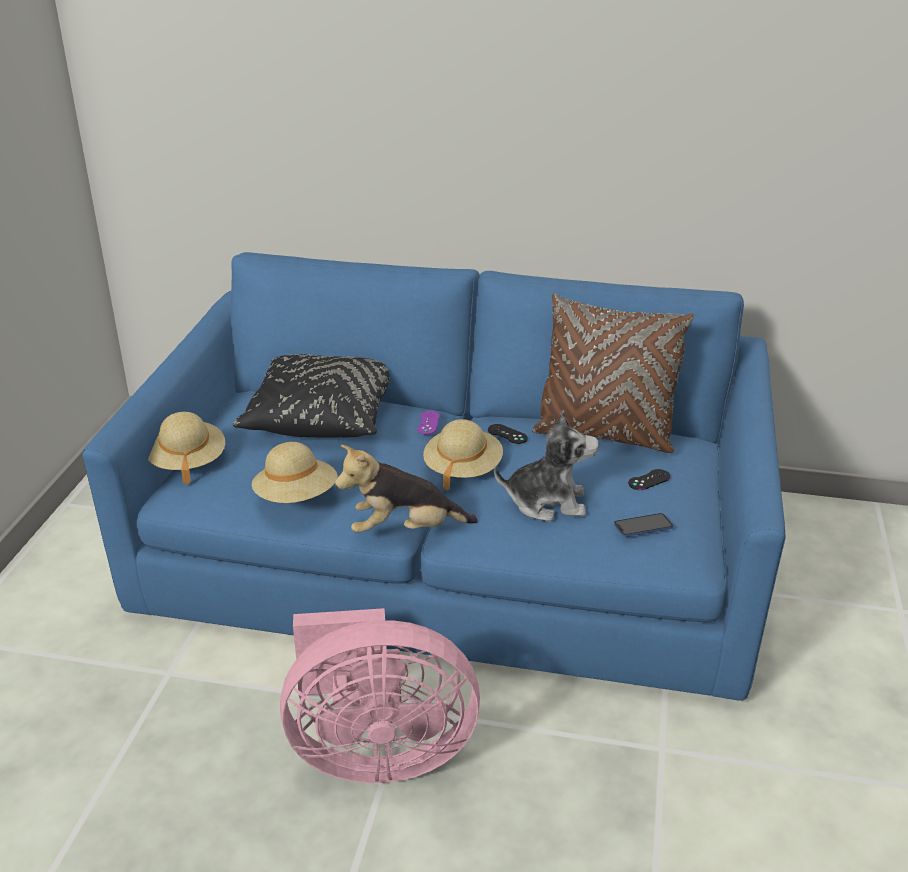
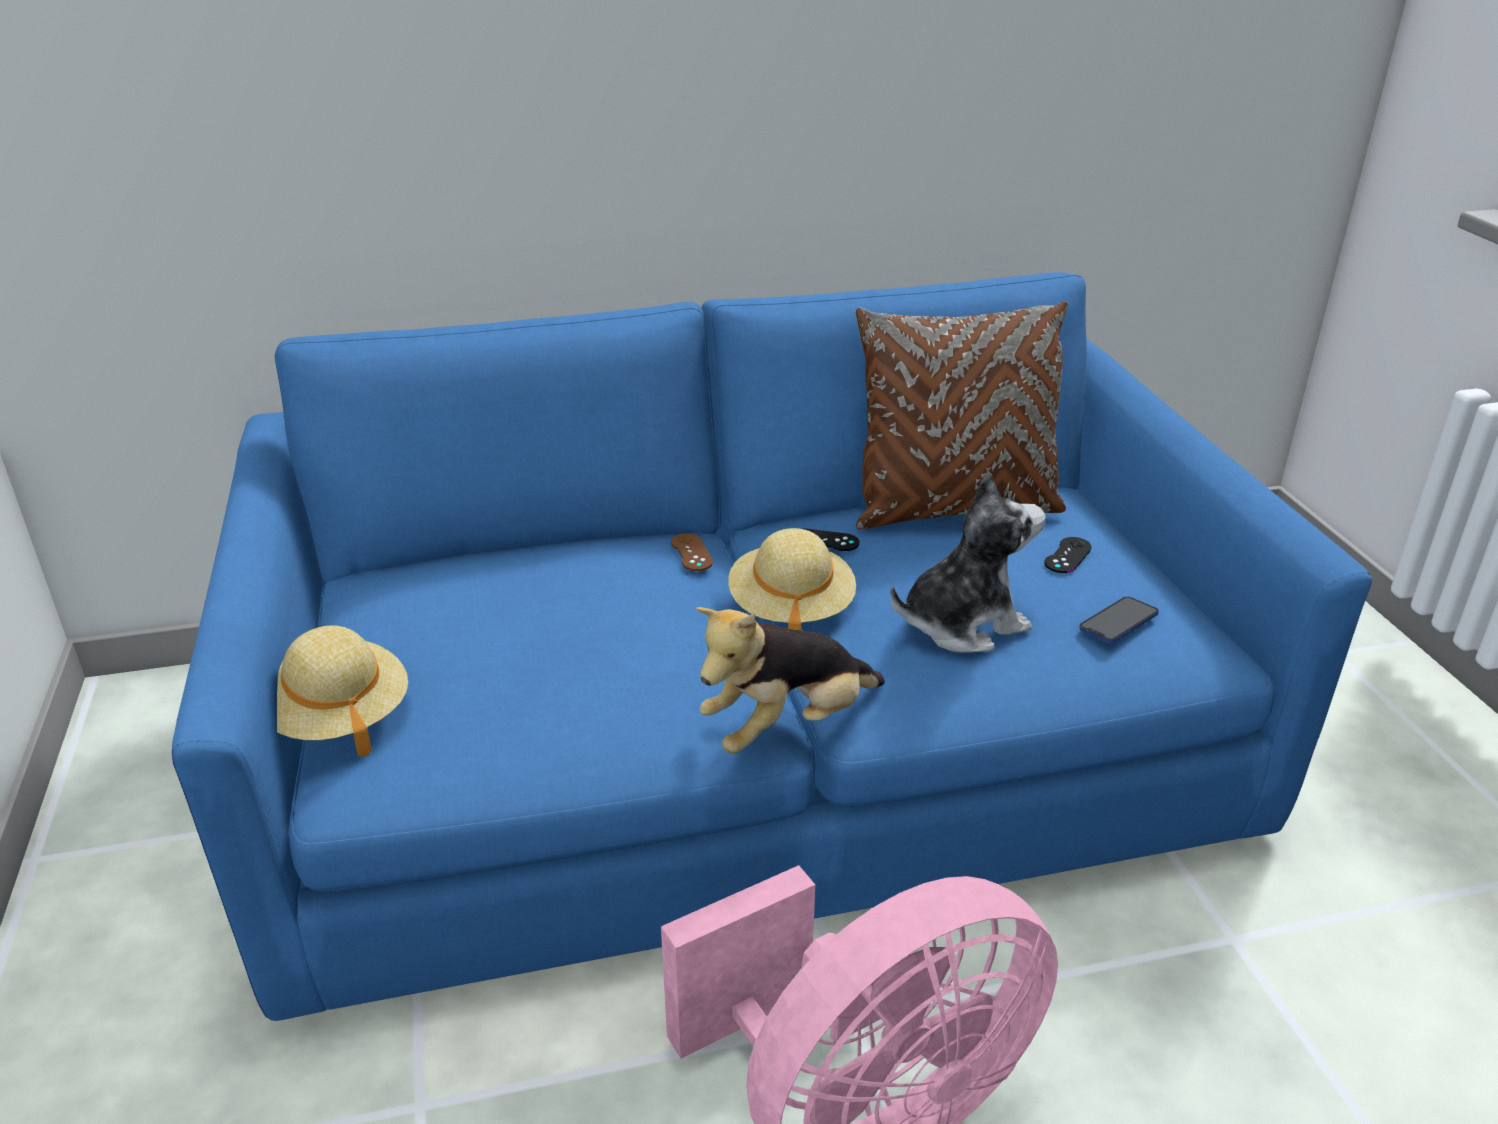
camera: 25 degrees left, 0 degrees up
(296, 497) = (580, 724): beige hat -> none
(321, 416) = (519, 581): black pillow -> none
(428, 423) = (691, 552): purple game controller -> brown game controller

